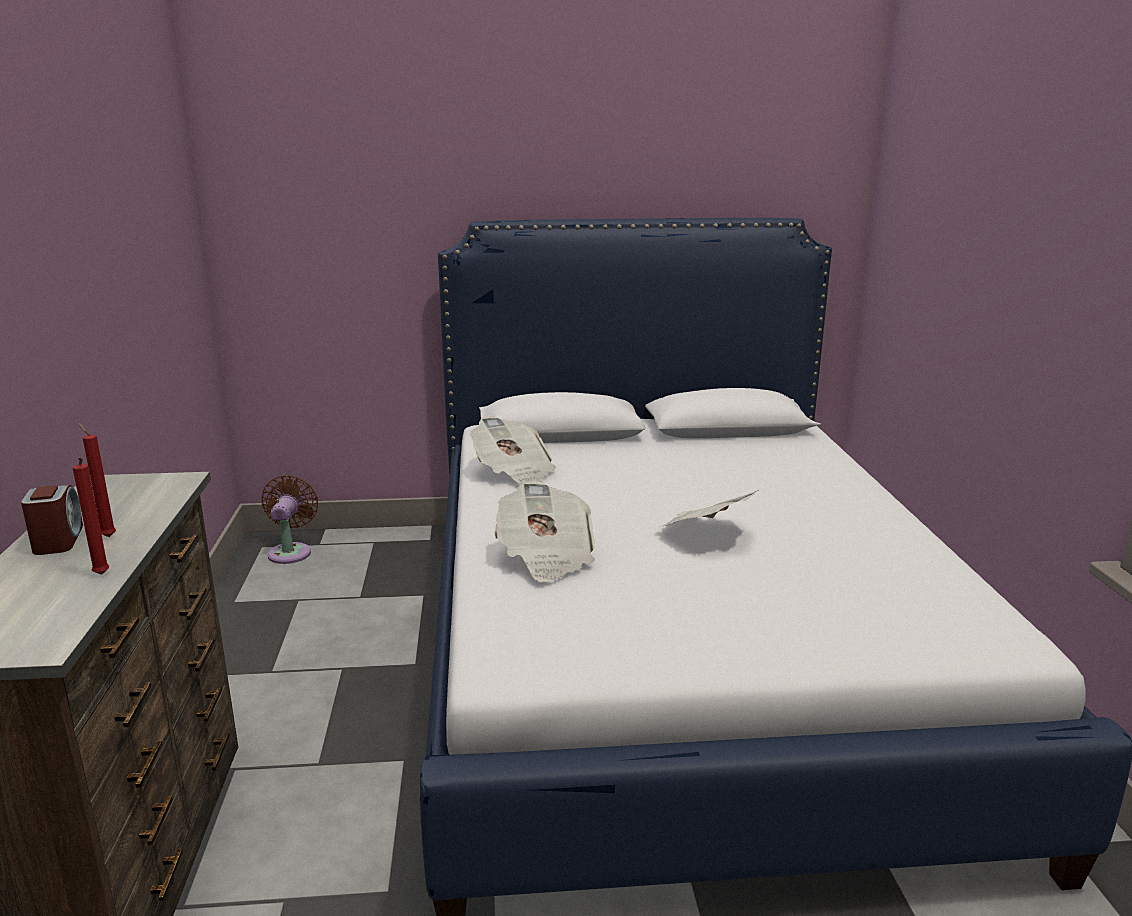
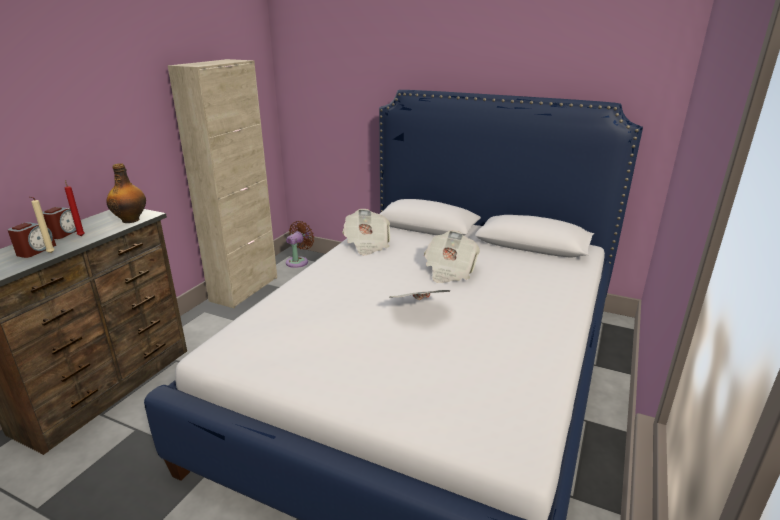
camera: 30 degrees right, 5 degrees up
(56, 579) = (36, 250): none -> alarm clock
(102, 575) = (50, 253): red candle -> beige candle
(162, 493) = (131, 220): none -> bottle
(236, 619) = (244, 289): none -> beige cabinet
(545, 557) = (313, 297): newspaper -> newspaper (449, 271)

